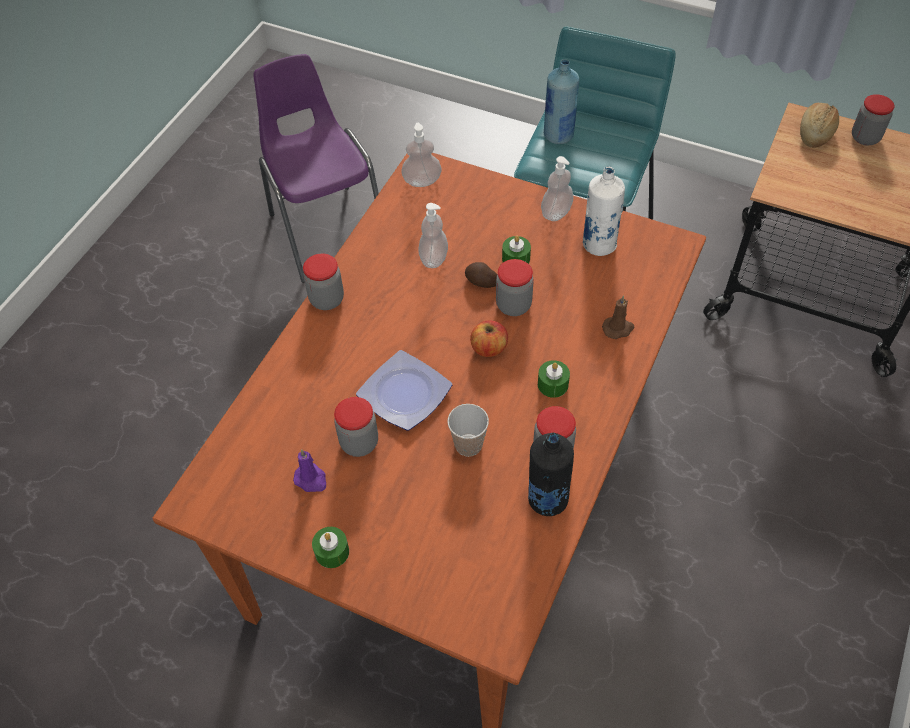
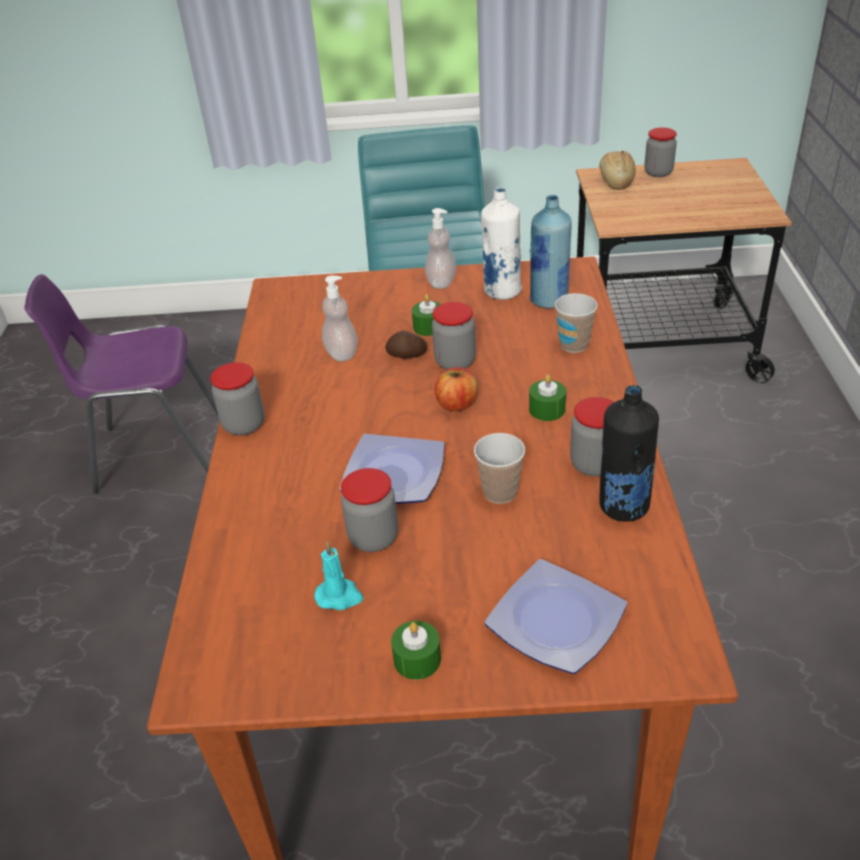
camera: 25 degrees left, 15 degrees down
(311, 479) = (339, 596): purple candle -> turquoise candle
(327, 230) = (156, 452): purple chair -> purple chair turned 45 degrees counterclockwise
(422, 181) = (284, 300): soap dispenser -> none
(437, 567) = (555, 619): none -> plate
(558, 135) = (395, 236): blue bottle -> blue bottle (549, 300)
(618, 328) = (574, 345): brown candle -> cup

